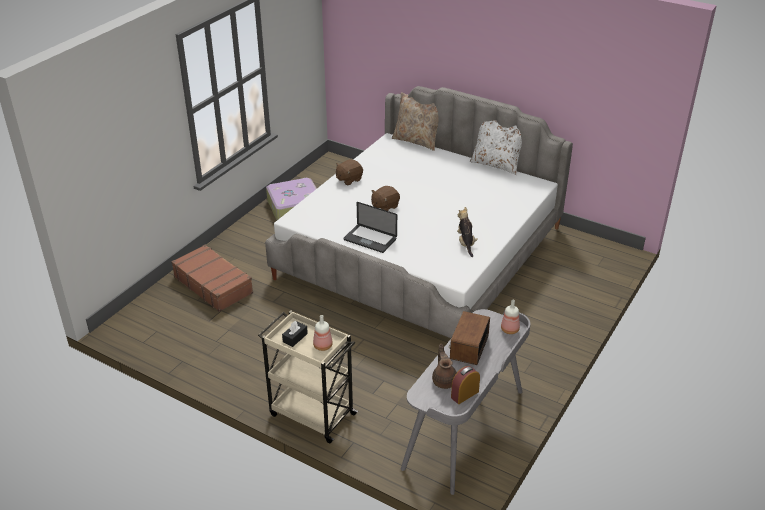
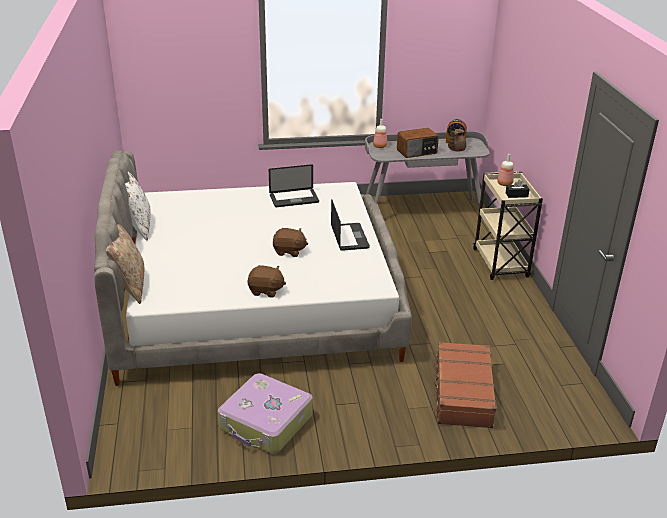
camera: 130 degrees left, 5 degrees down
(465, 243) = (294, 199): plush toy -> laptop

